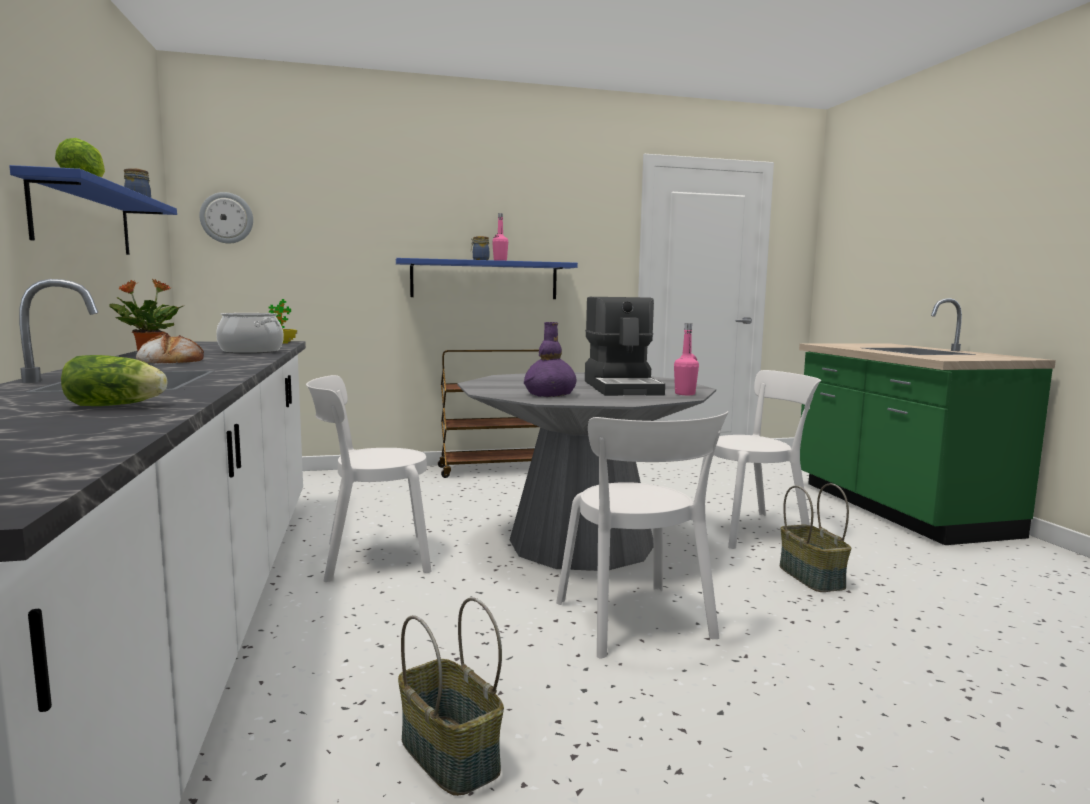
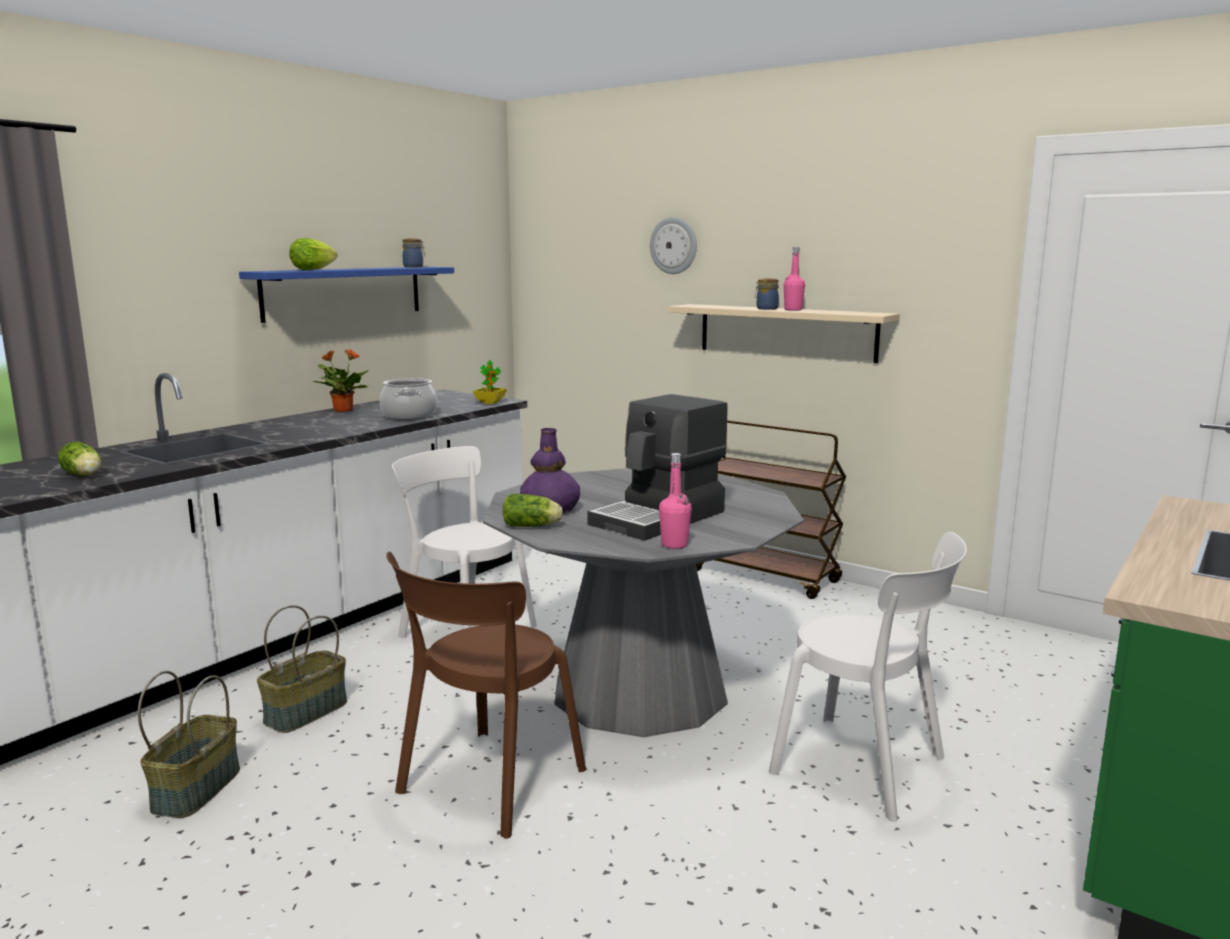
camera: 50 degrees right, 5 degrees up
(170, 360) = (312, 423): bread -> none
(227, 218) = (549, 260): wall clock -> wall clock (674, 245)
(484, 280) = (786, 332): blue shelf -> beige shelf
(581, 401) = (533, 526): none -> lettuce
(636, 623) = (487, 784): white chair -> brown chair
(812, 577) = (765, 852): basket -> basket (306, 713)

